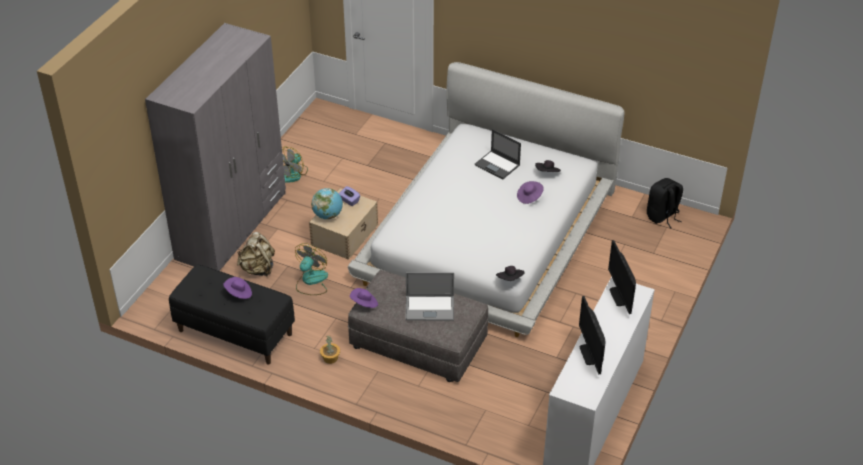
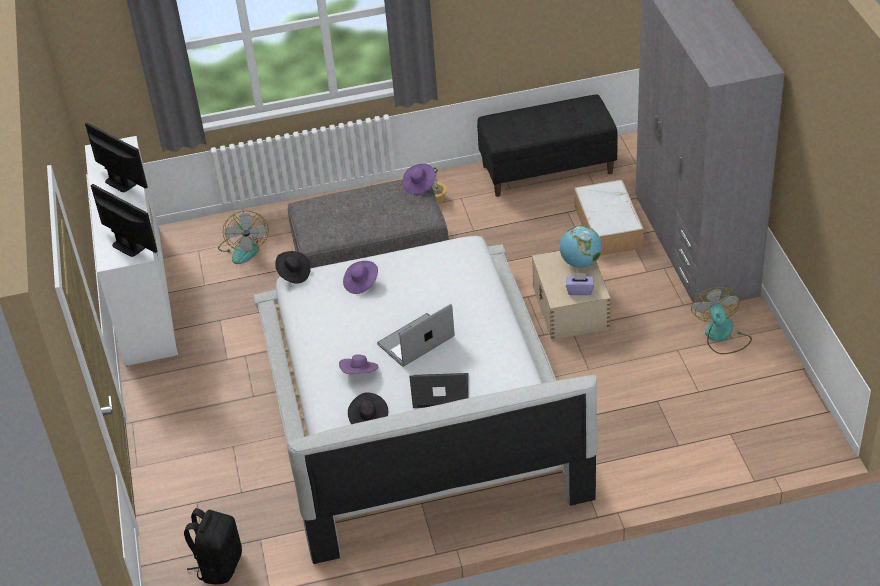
camera: 145 degrees right, 0 degrees up
(239, 293) = (541, 127): purple hat -> purple hat (361, 283)
(257, 269) = (607, 226): beige backpack -> storage box
(311, 281) = (540, 246): fan -> fan (244, 248)
(429, 308) = (352, 214): laptop -> laptop (416, 341)

